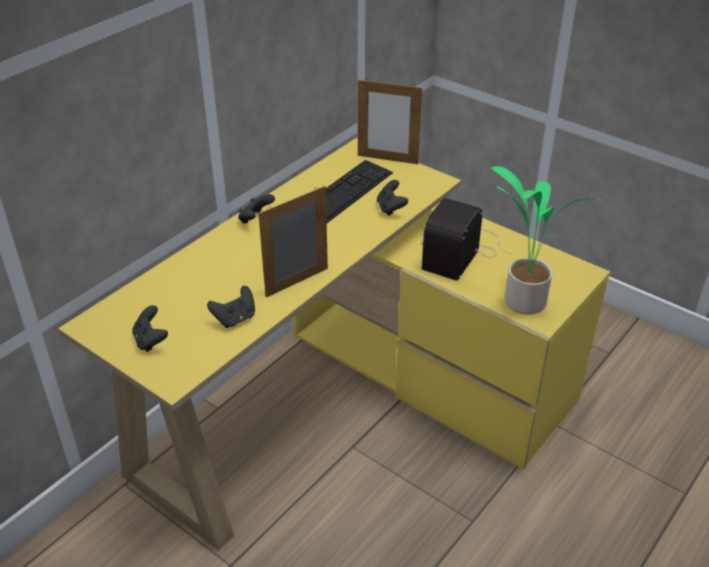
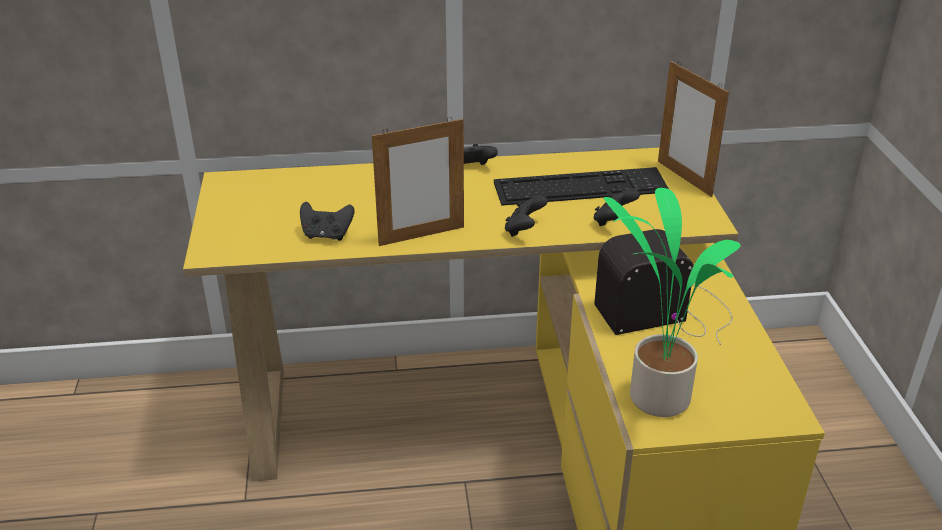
camera: 45 degrees right, 5 degrees down
(151, 341) = (244, 215): black game controller -> black game controller (524, 230)
(297, 282) = (421, 236): picture frame -> picture frame turned 150 degrees clockwise

